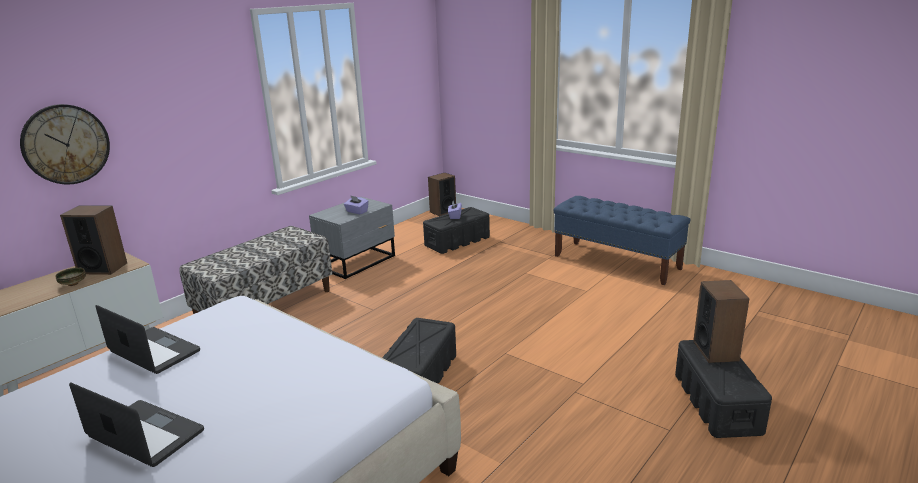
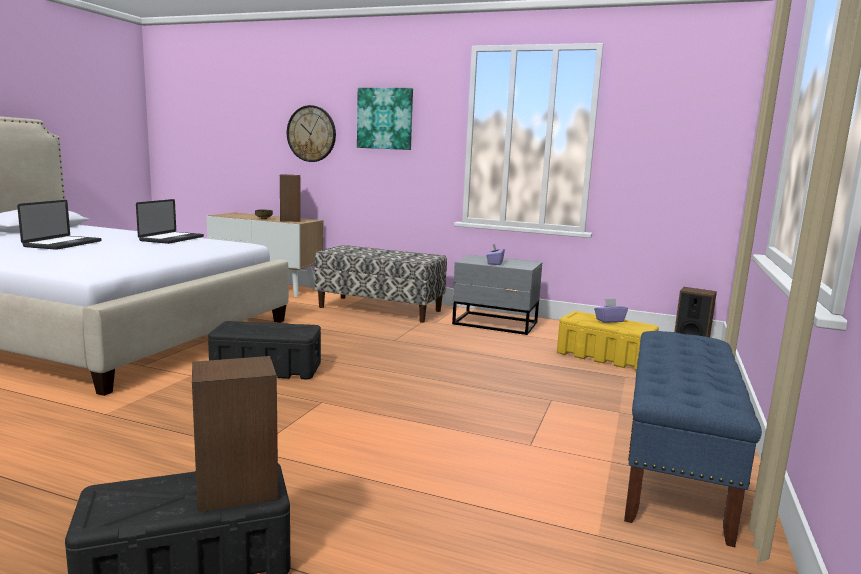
camera: 70 degrees right, 10 degrees down
(172, 102) = (385, 118): none -> picture
(457, 241) = (605, 357): black storage box -> yellow storage box

